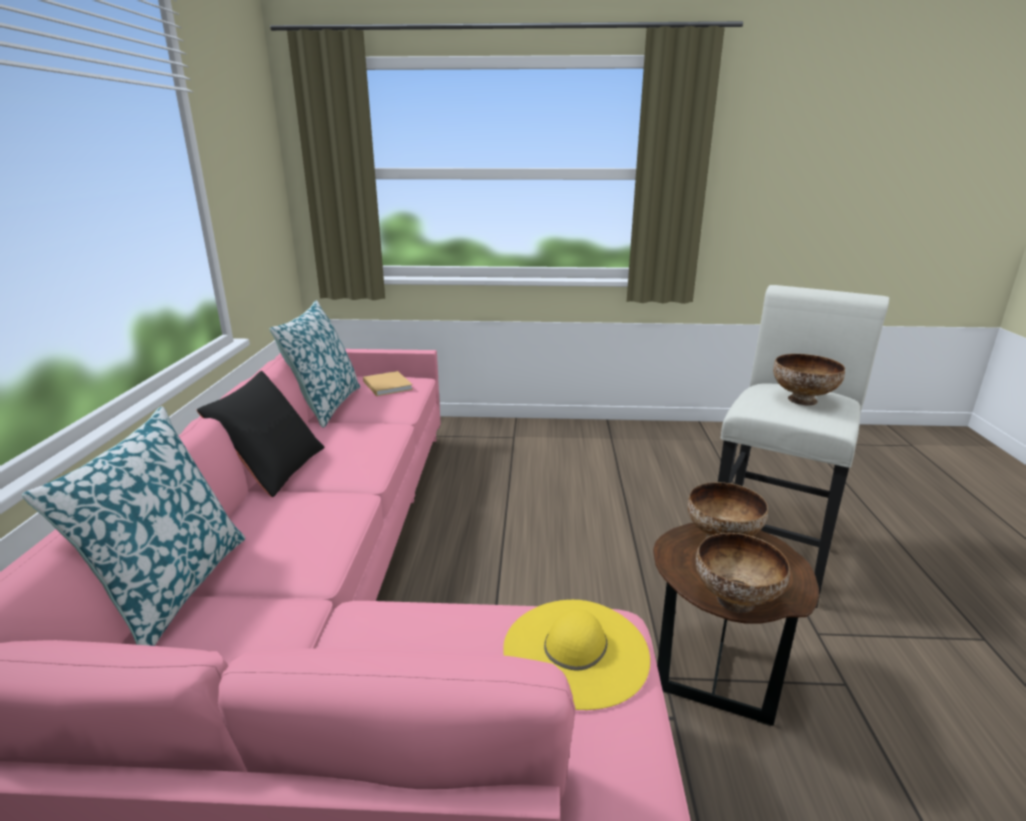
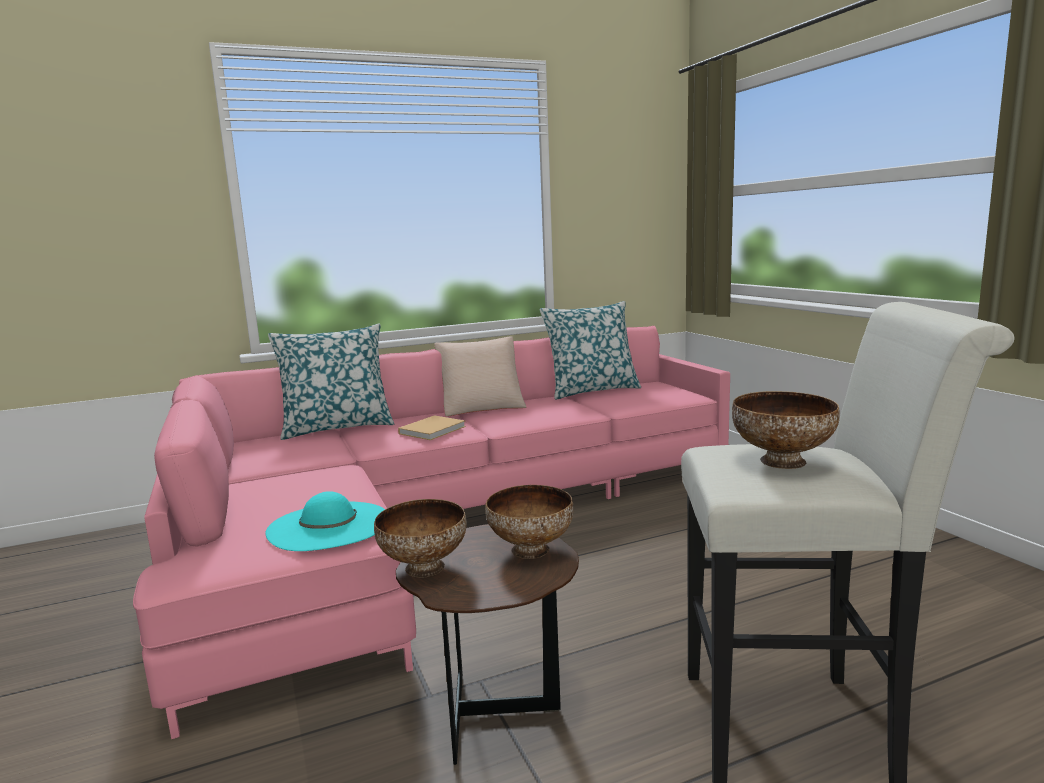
camera: 65 degrees right, 10 degrees down
(273, 468) = (482, 407): black pillow -> beige pillow
(387, 385) = (661, 392): beige book -> beige book (434, 429)
(576, 651) = (328, 525): yellow hat -> turquoise hat

